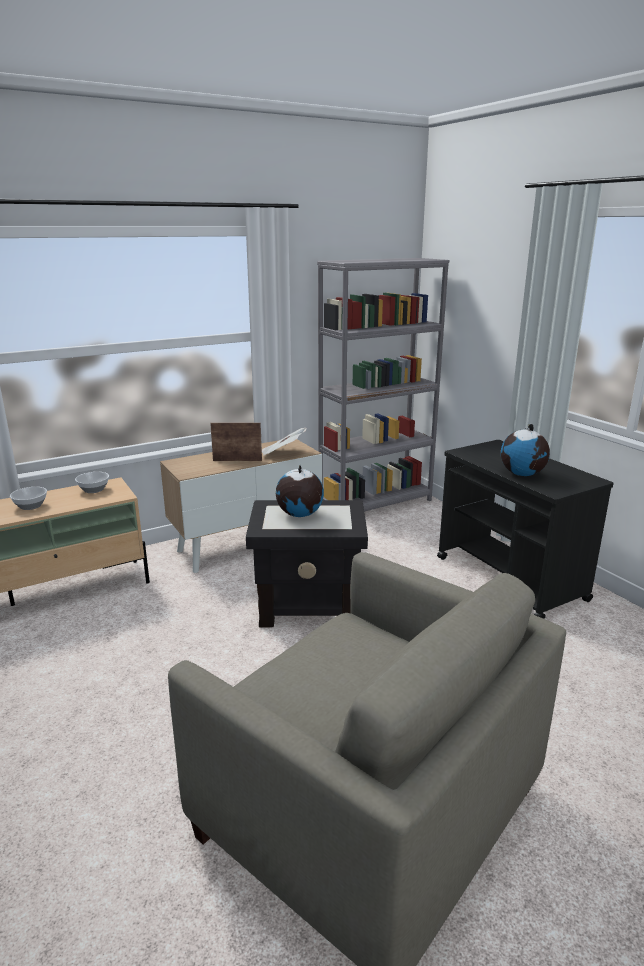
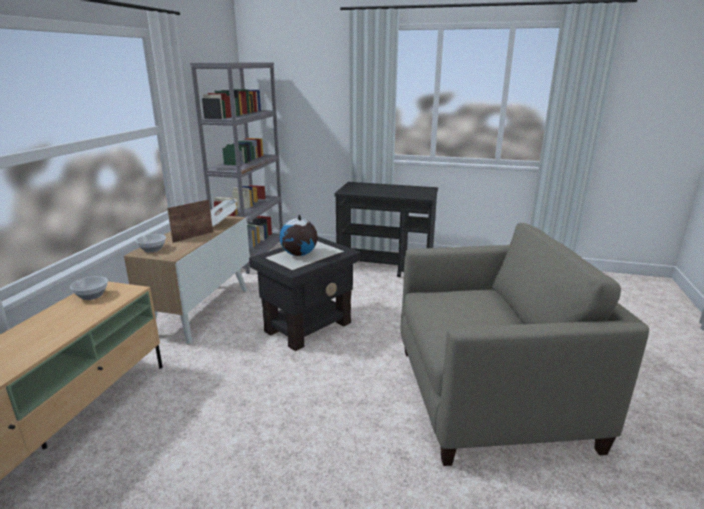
camera: 45 degrees left, 0 degrees up
(31, 506) = (50, 328): bowl -> bowl (152, 249)
(522, 474) = (396, 194): globe -> none

